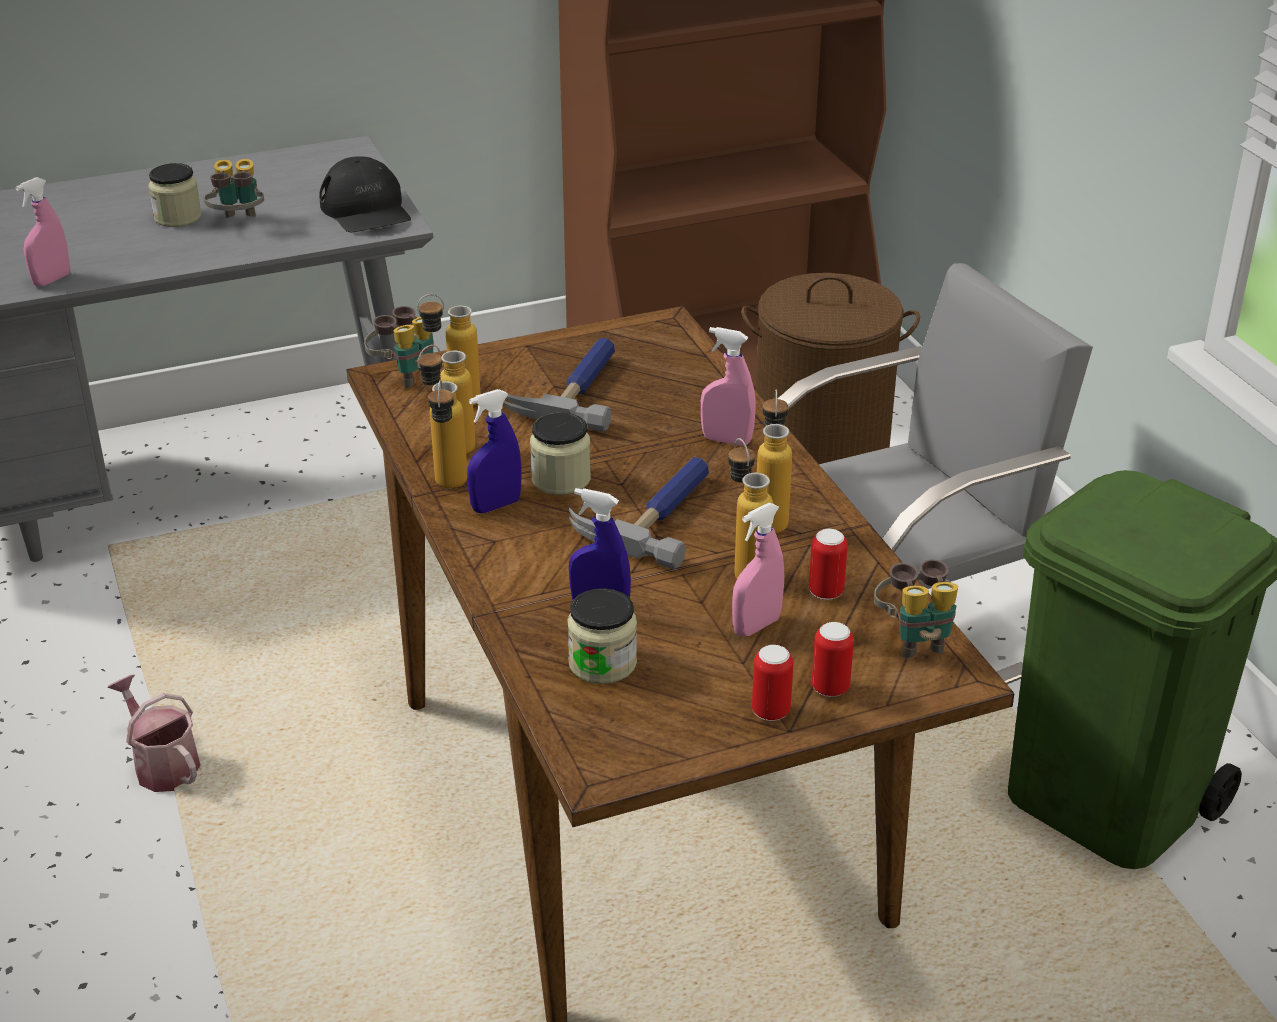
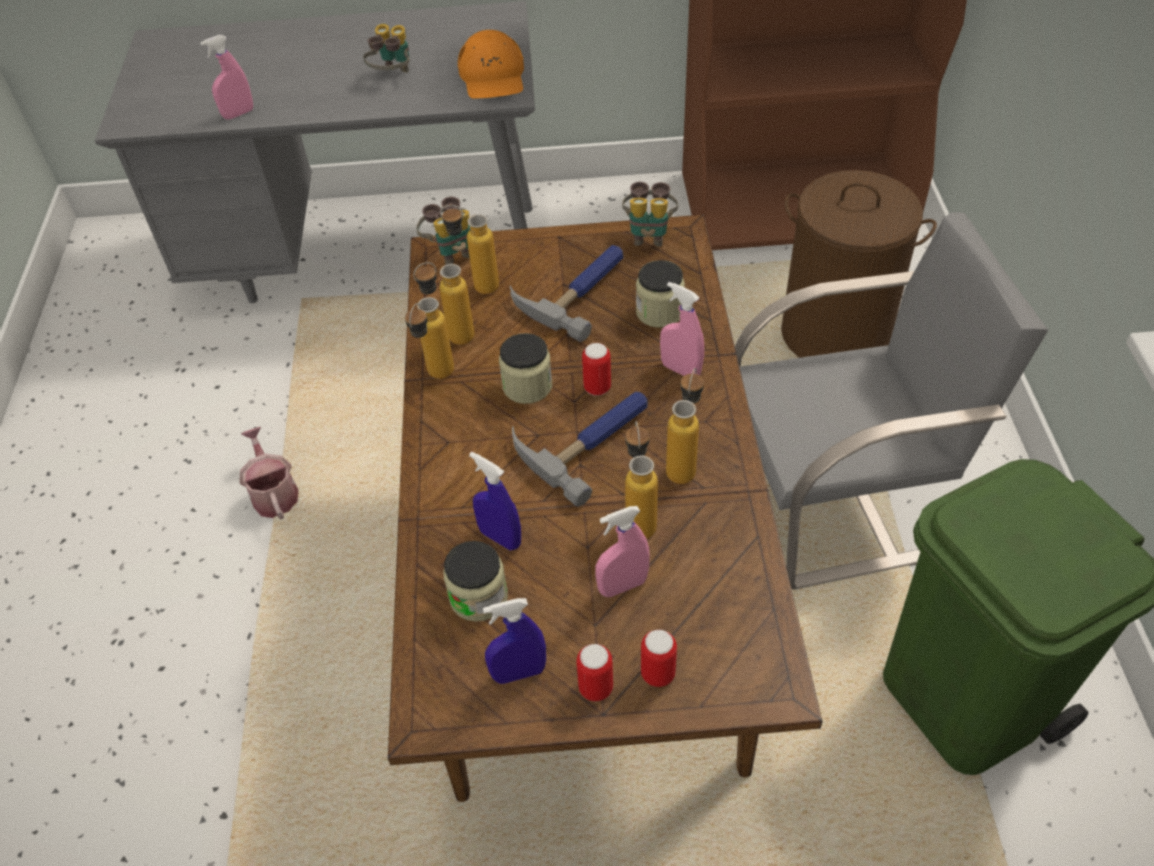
camera: 20 degrees right, 15 degrees up
(178, 217) = (352, 65): jar -> jar (659, 312)
(366, 210) = (493, 76): black cap -> orange cap
(496, 506) = (464, 404): blue spray bottle -> blue spray bottle (519, 673)
(826, 592) = (698, 560): can -> can (597, 387)
(915, 639) = (756, 635): binoculars -> binoculars (649, 234)

